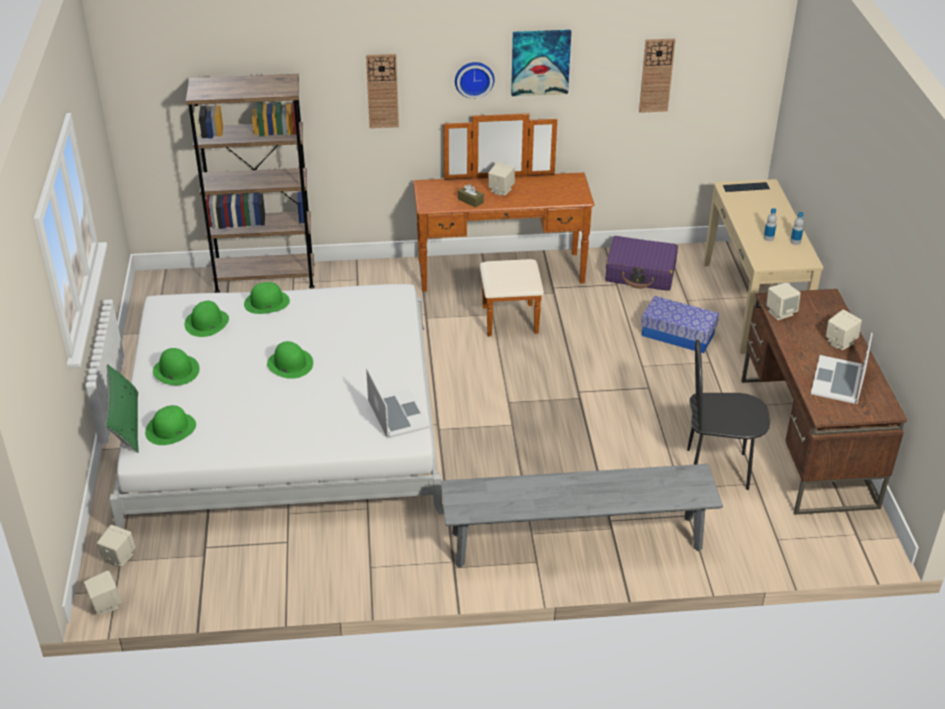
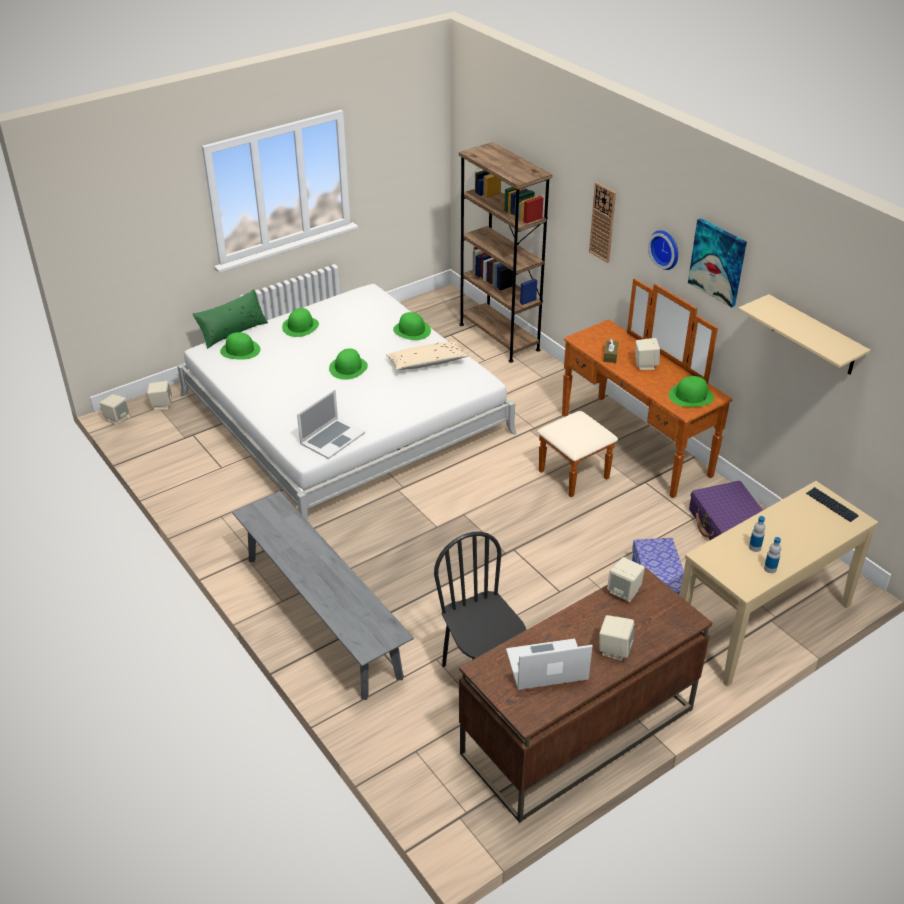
camera: 60 degrees right, 0 degrees up
(207, 323) = (362, 316): green hat -> green hat (690, 396)
(332, 313) = (427, 363): none -> beige pillow
(656, 75) = (814, 336): wall clock -> beige shelf

